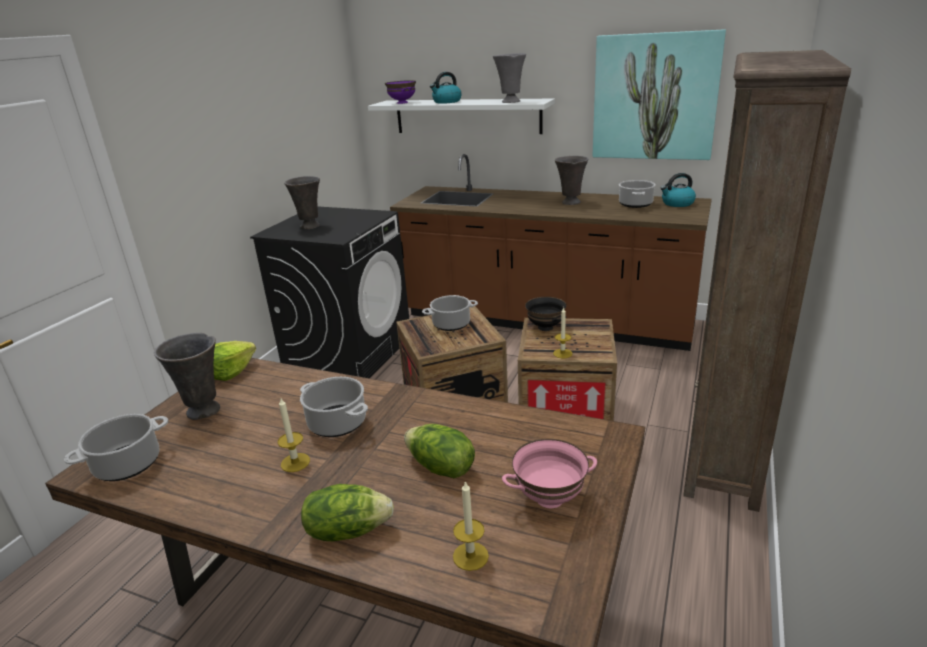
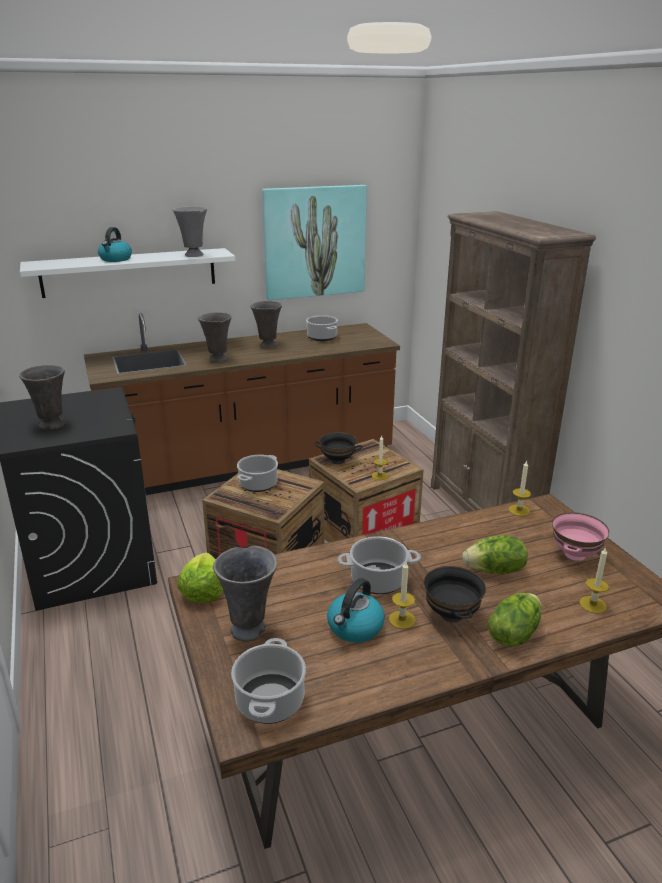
camera: 45 degrees left, 0 degrees up
(334, 481) = (450, 614): none -> black bowl
(402, 102) = (59, 264): purple bowl -> none
(507, 206) = (217, 360): none -> grey vase
(574, 426) = (519, 510): none -> candle
(677, 203) = (351, 331): kettle -> kettle (355, 628)

